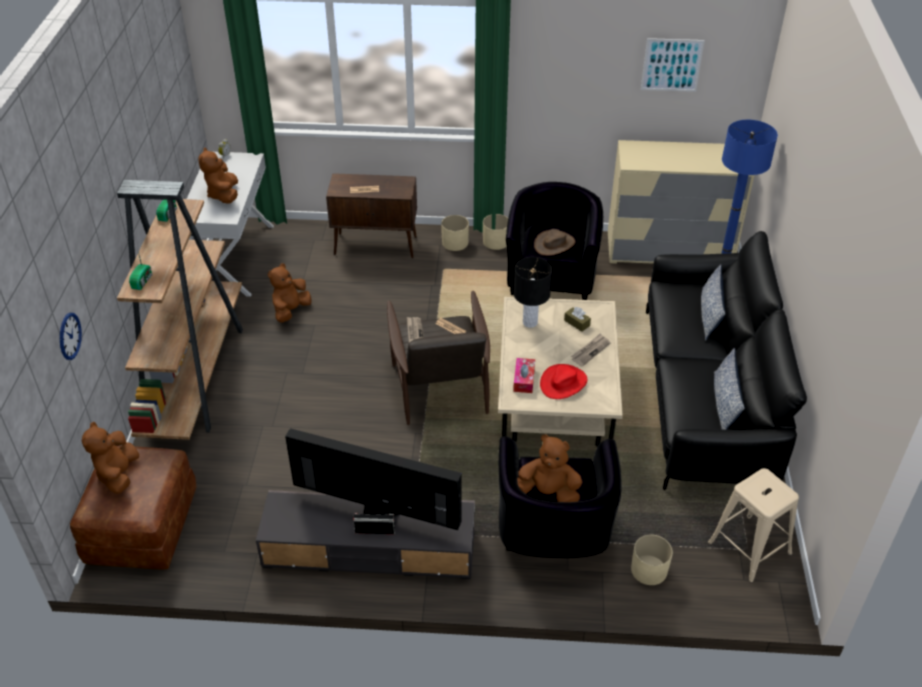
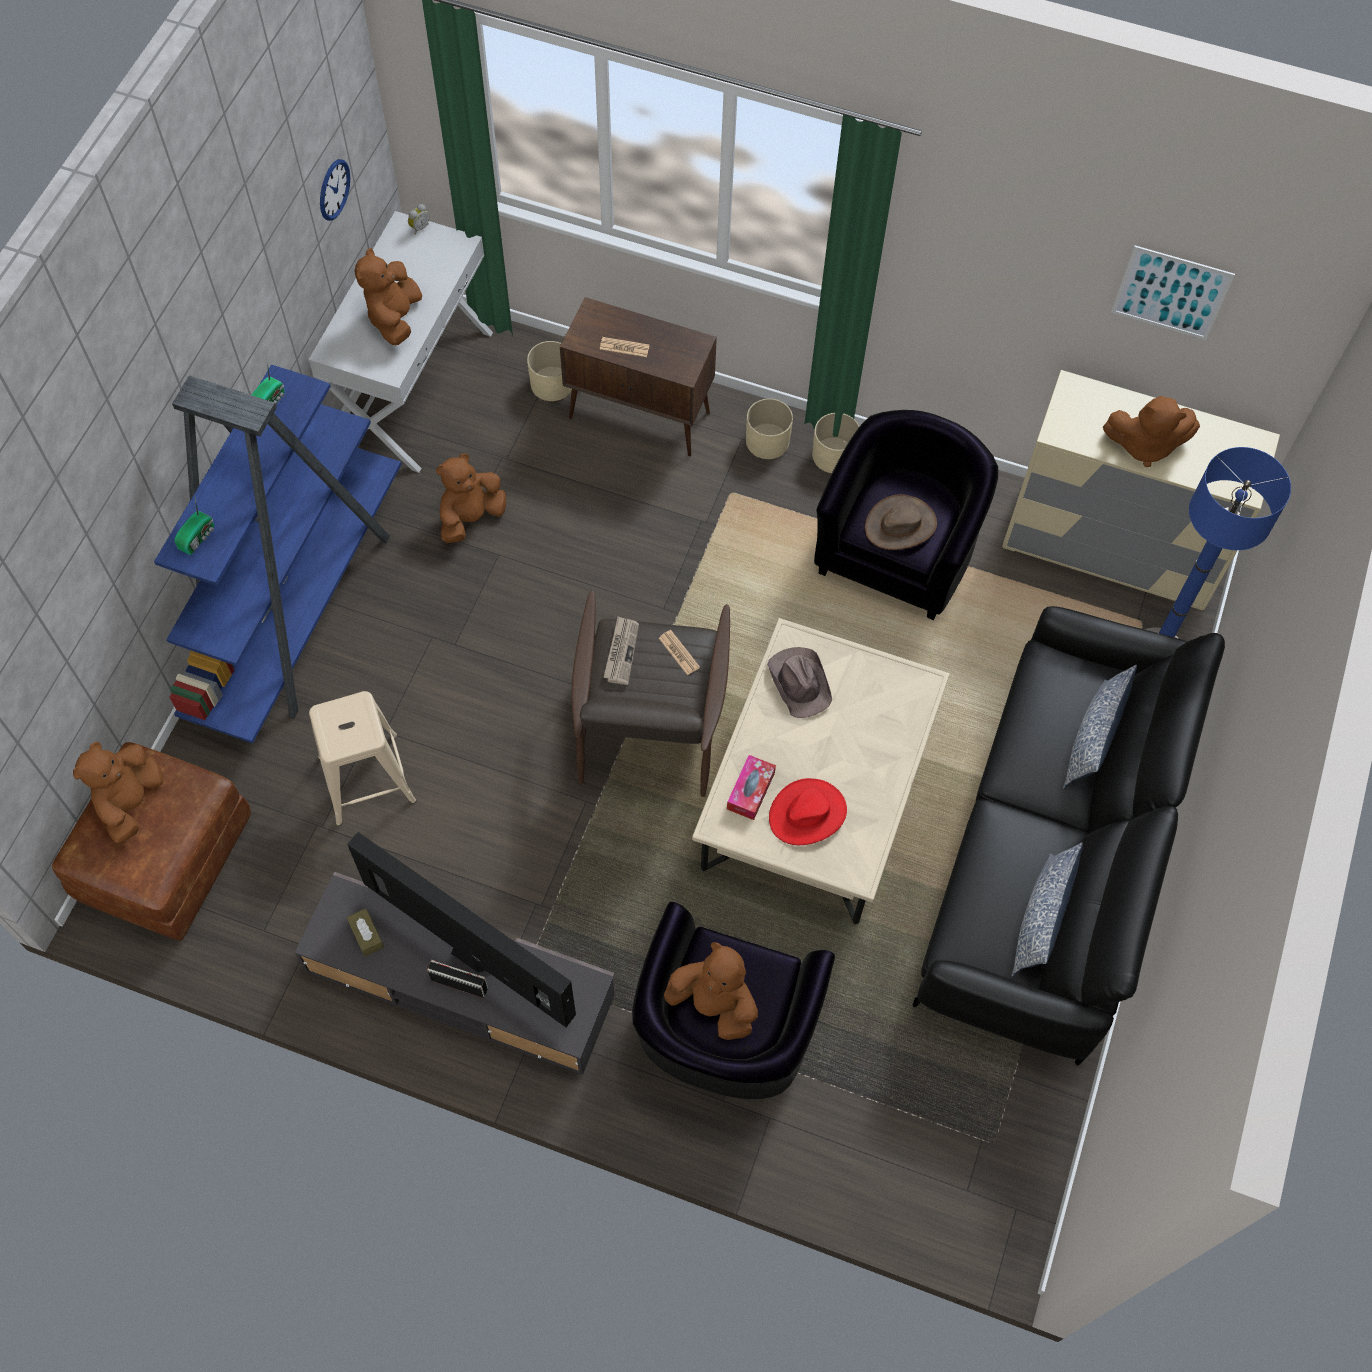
camera: 15 degrees right, 20 degrees up
(69, 336) = (67, 631): wall clock -> wall clock (334, 189)
(195, 375) = (300, 606): brown bookcase -> blue bookcase
(530, 322) = (799, 682): black table lamp -> brown hat
(577, 323) = (872, 702): brown tissue box -> brown tissue box (366, 935)
(590, 351) = (872, 763): newspaper -> none
(649, 570) = (837, 1135): beige planter -> beige planter (552, 384)
(679, 160) = (1144, 445): none -> brown plush toy
(749, 548) = (998, 1142): beige stool -> beige stool (366, 778)

